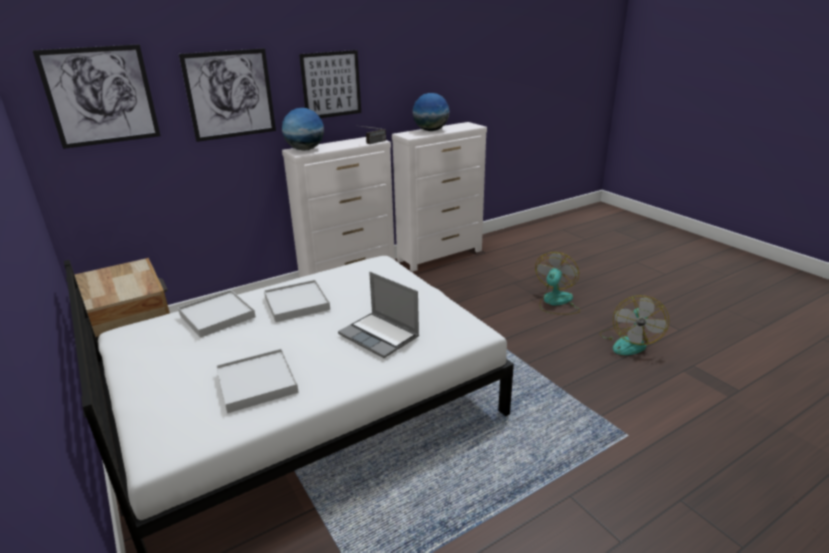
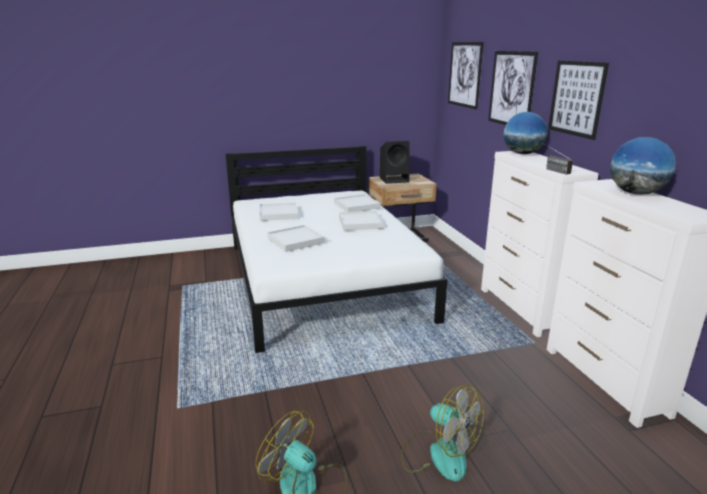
camera: 105 degrees right, 5 degrees down
(113, 287) = (395, 180): none -> black speaker
(380, 336) = (295, 240): laptop -> white tray

